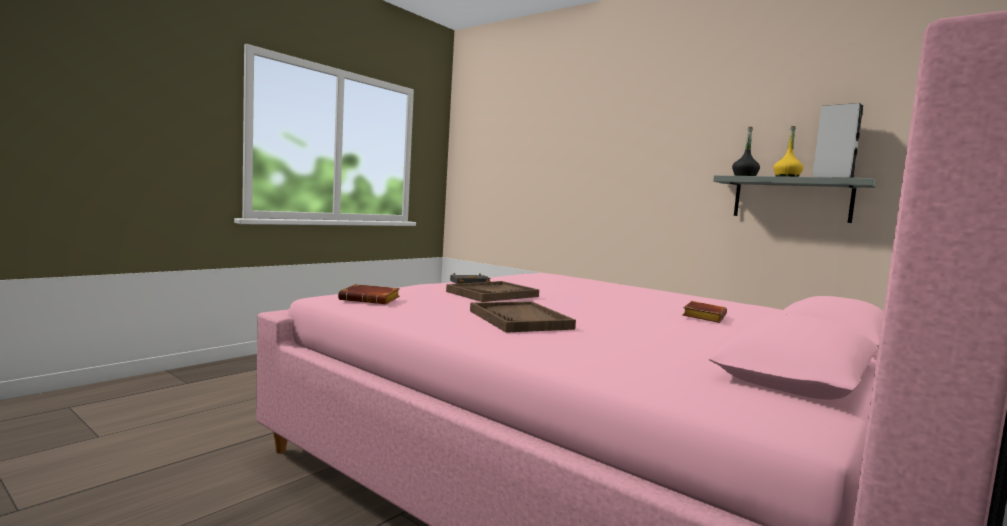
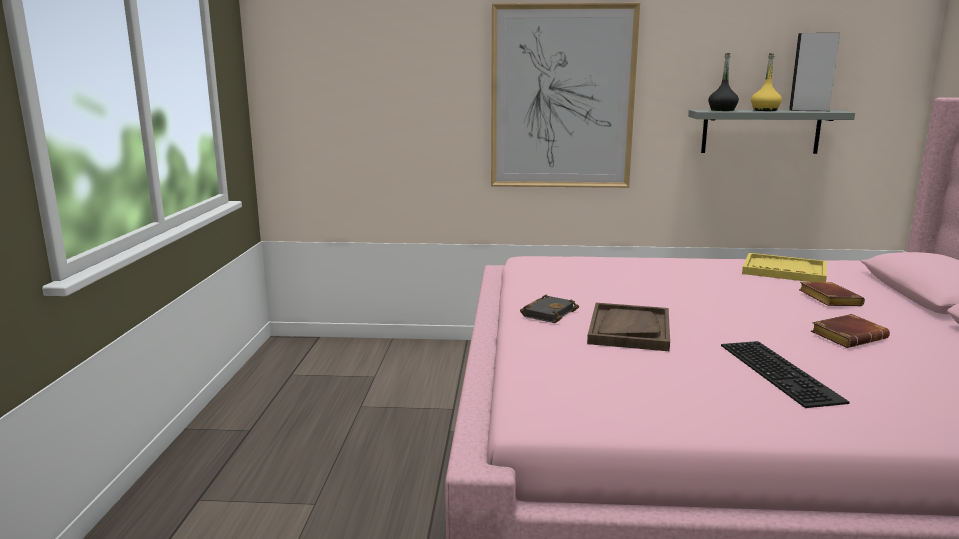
camera: 35 degrees left, 10 degrees up
(371, 300) = (592, 399): brown book -> brown book (848, 336)
(520, 320) = (782, 372): brown tray -> keyboard
(624, 167) = (562, 98): none -> picture
(724, 305) = (784, 271): none -> yellow tray

